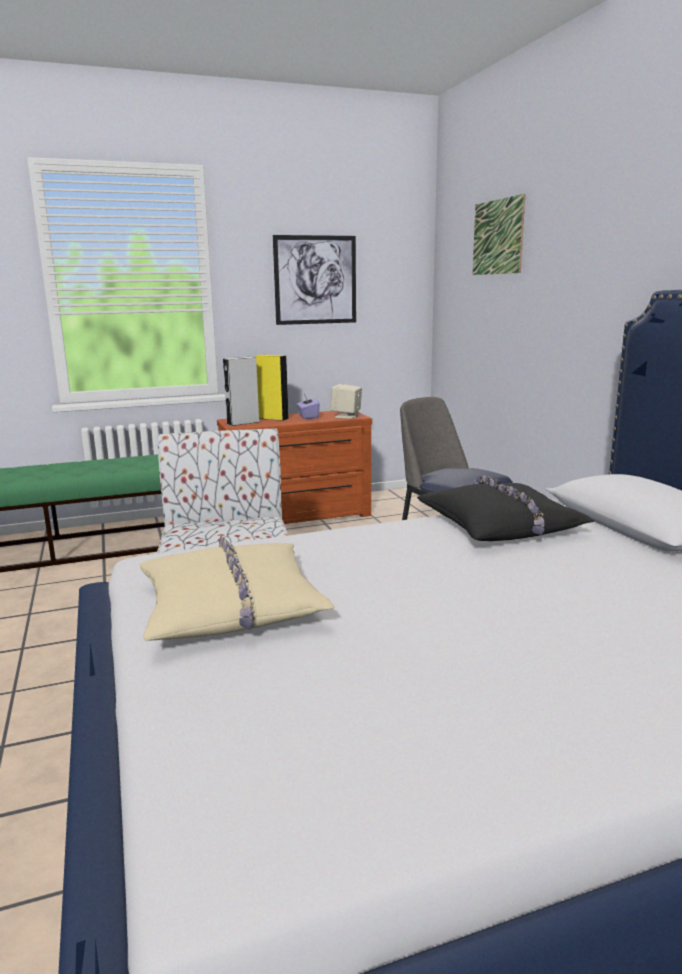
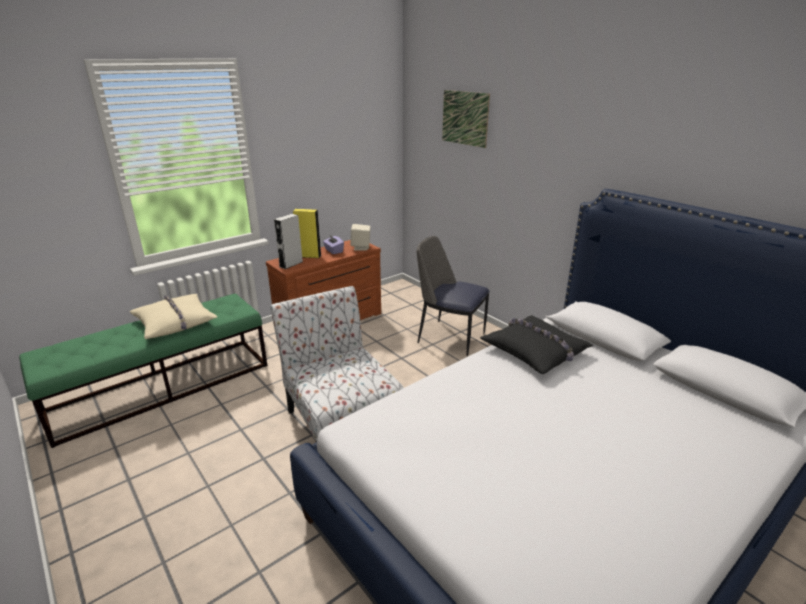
camera: 20 degrees left, 10 degrees up
(231, 606) = (440, 461): beige pillow -> beige pillow (175, 322)
(315, 280) = (324, 143): picture -> none

